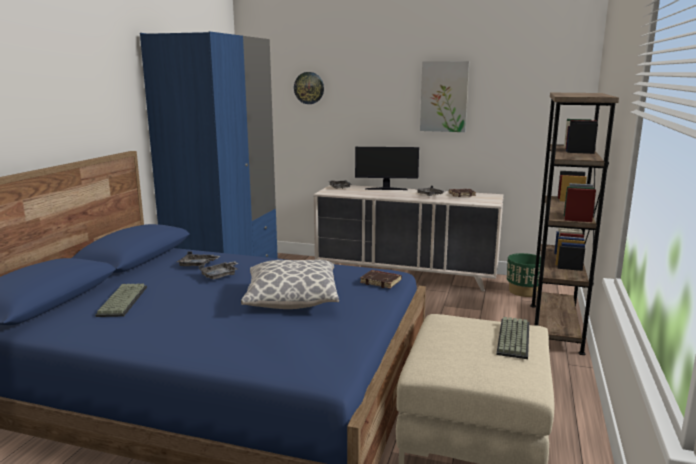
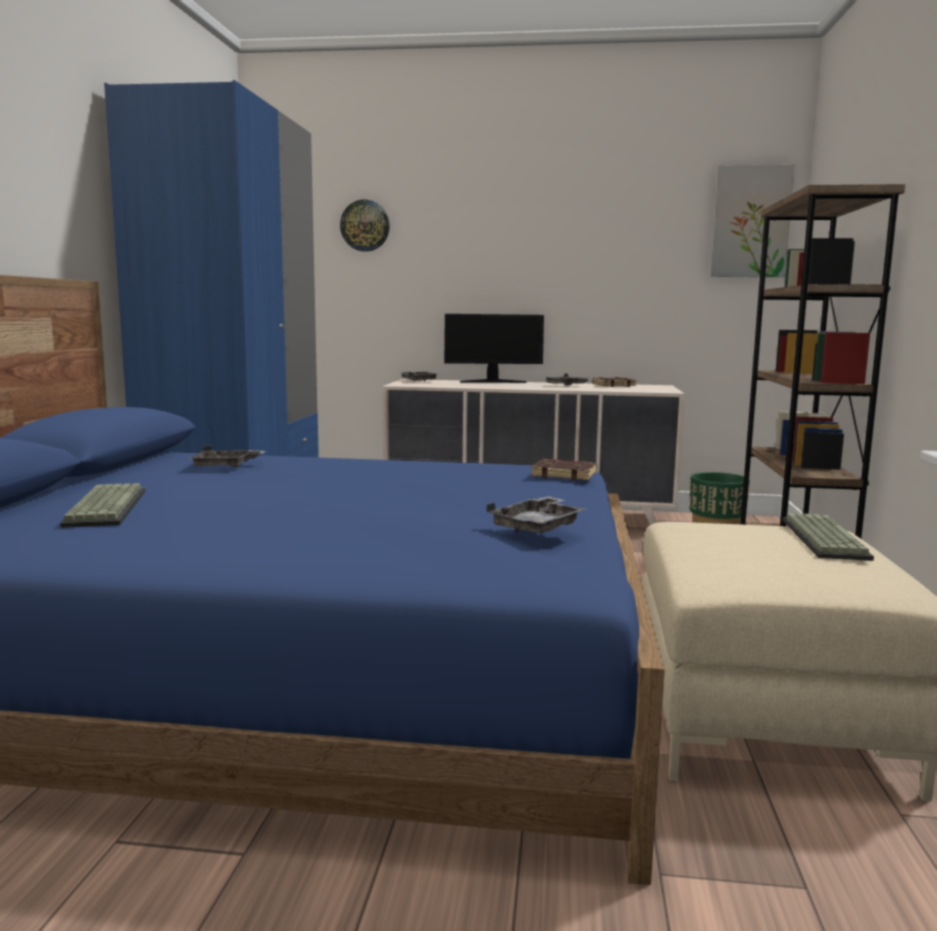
camera: 10 degrees left, 5 degrees down
(220, 275) = (277, 476): grey tray -> grey tray (538, 527)
(291, 301) = (430, 499): pillow -> none
(444, 96) = (580, 237): picture -> picture (750, 222)

